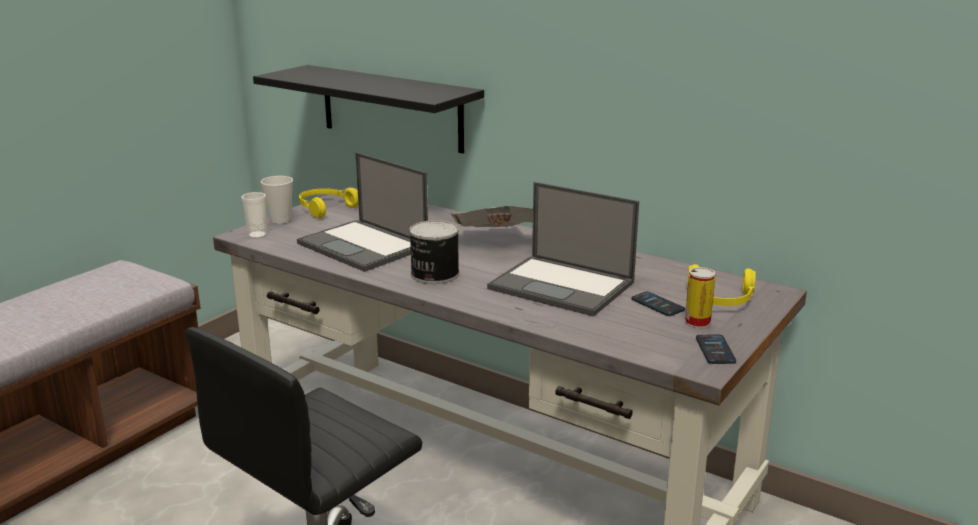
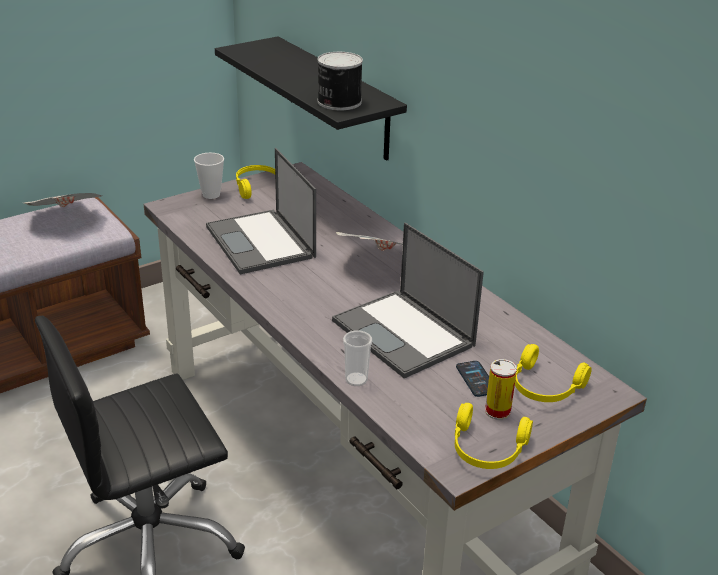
camera: 20 degrees right, 10 degrees up
(105, 280) = (66, 218): none -> newspaper
(257, 235) = (180, 209): cup -> cup (356, 380)
(433, 274) = (297, 292): can -> can (338, 102)
(715, 350) = (487, 450): phone -> yellow headphones

